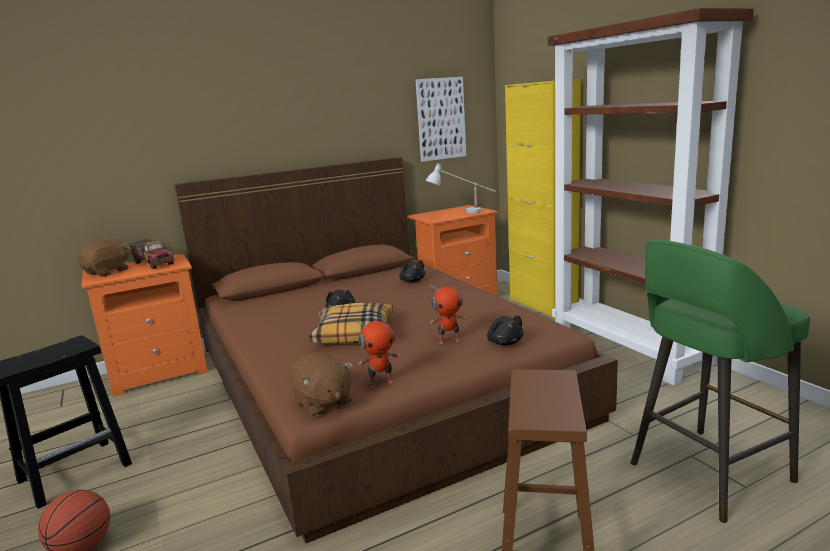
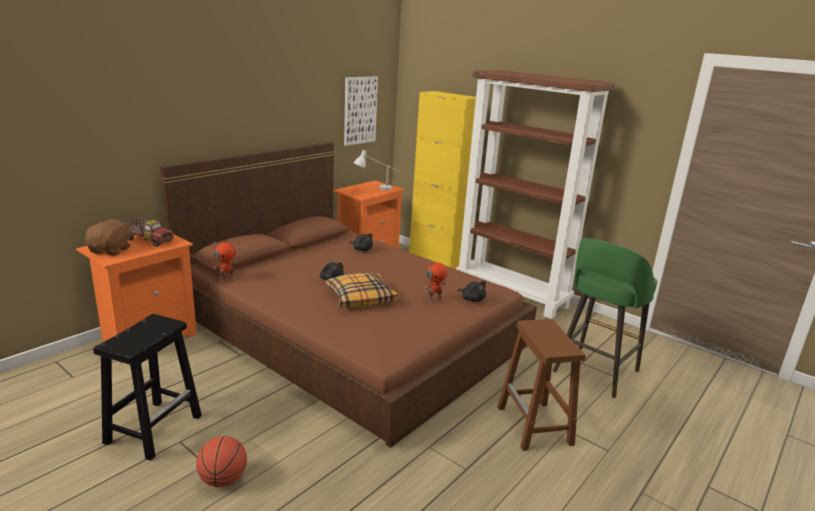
camera: 25 degrees left, 5 degrees up
(322, 403) = (388, 352): brown plush toy -> none
(381, 383) = (416, 334): toy robot -> toy robot (226, 279)

